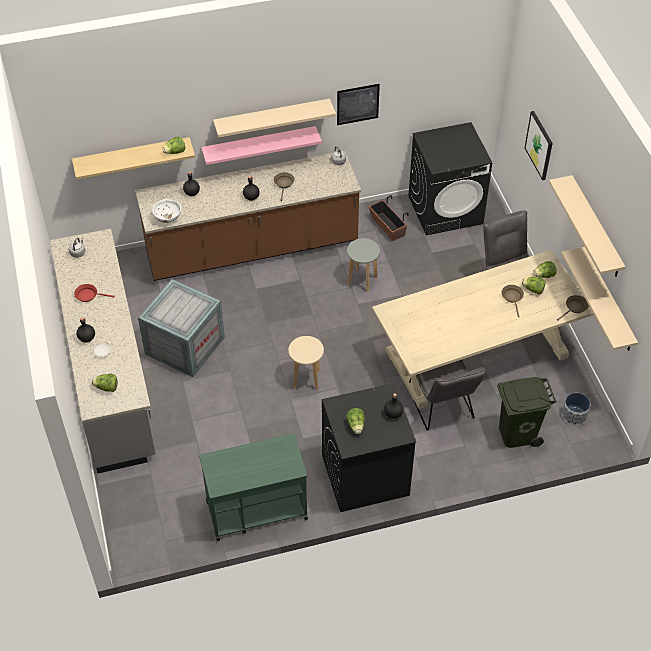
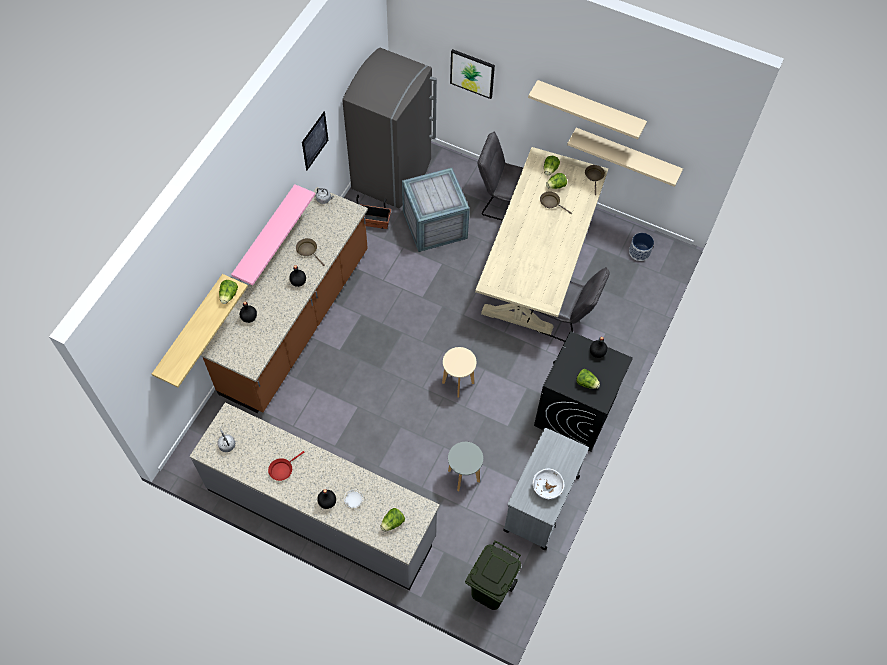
camera: 50 degrees left, 10 degrees up
(168, 218) = (258, 354): white bowl -> white bowl (546, 488)
(185, 345) = (345, 438): crate -> crate (434, 224)
(256, 509) = (541, 504): green cart -> grey cart
(272, 117) = (268, 204): beige shelf -> none
(362, 281) = (404, 277): grey stool -> grey stool (464, 476)
(445, 210) = (393, 174): black washing machine -> grey fridge
(517, 433) = (623, 295): green trash can -> green trash can (490, 589)

